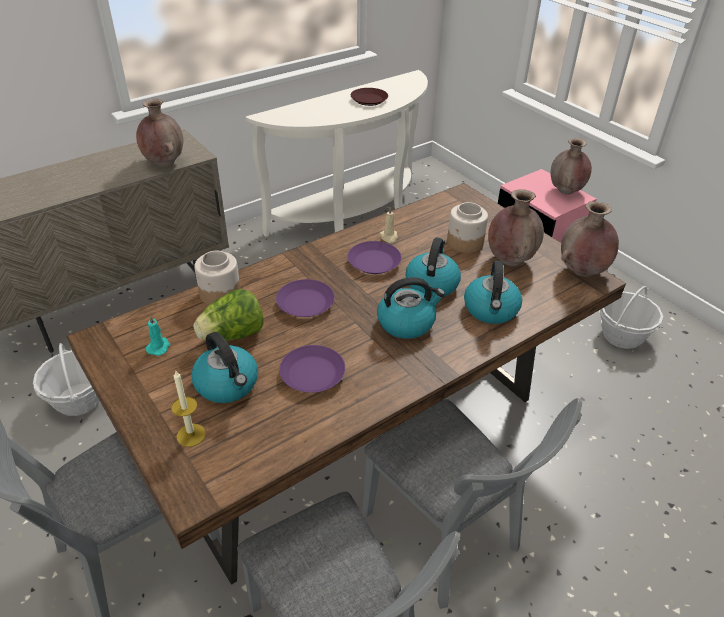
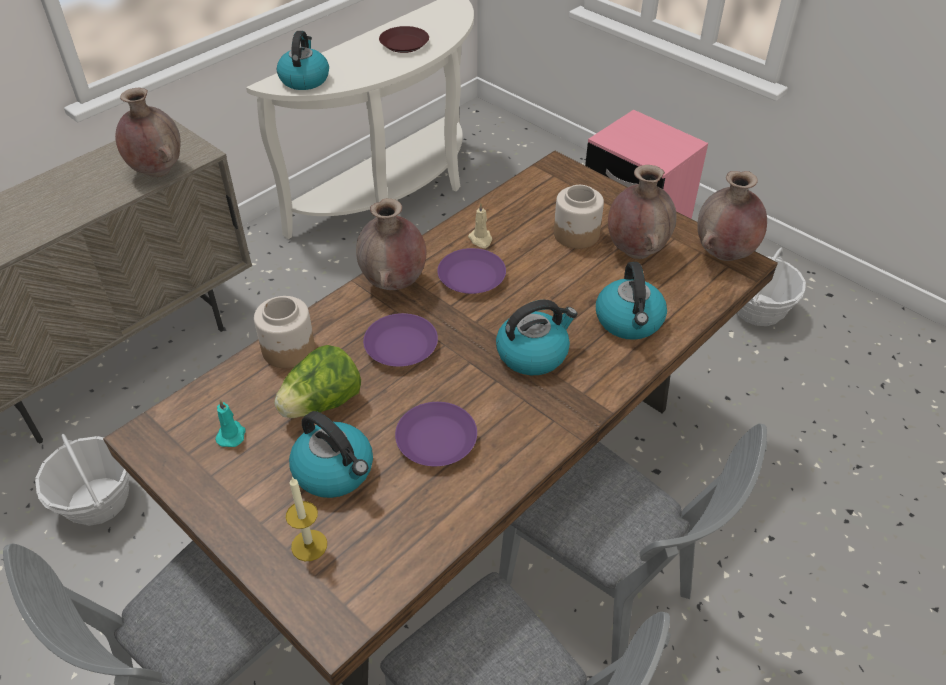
camera: 10 degrees left, 5 degrees up
(431, 284) = (550, 296): kettle -> kettle (304, 79)
(565, 191) = (669, 137): brown vase -> brown vase (394, 284)

